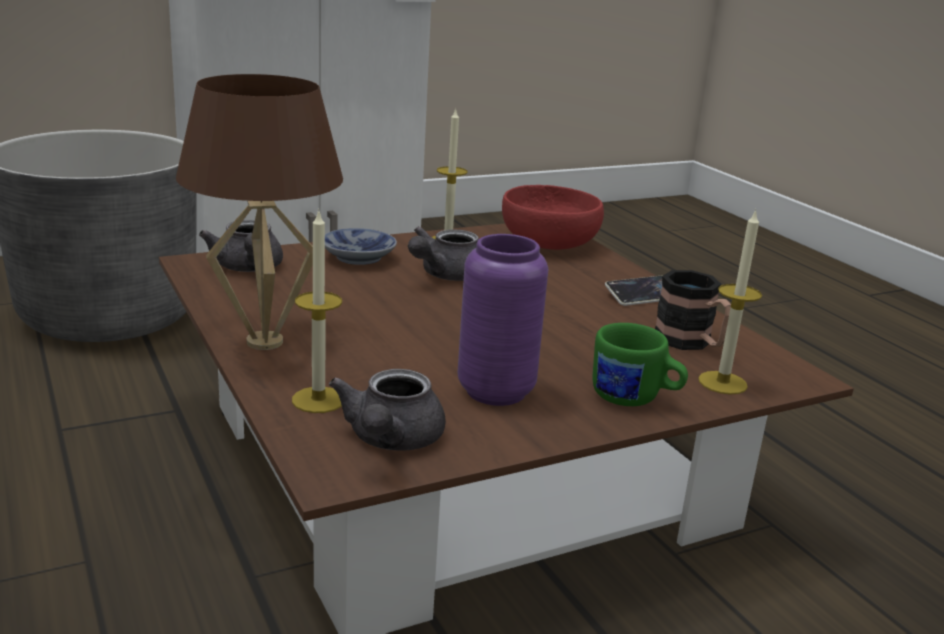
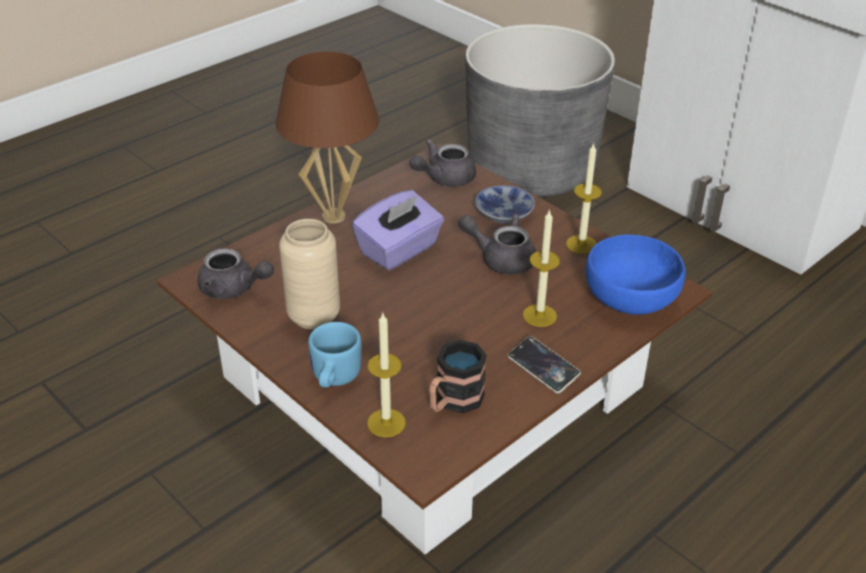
camera: 75 degrees right, 15 degrees up
(318, 400) = (269, 254): candle -> candle (539, 315)
(385, 318) = (399, 250): none -> purple tissue box
(390, 440) = (233, 289): grey teapot -> grey teapot turned 150 degrees counterclockwise
(495, 391) = (313, 316): purple vase -> beige vase
(548, 243) = (629, 297): red bowl -> blue bowl
(634, 399) = (333, 379): green mug -> blue mug

